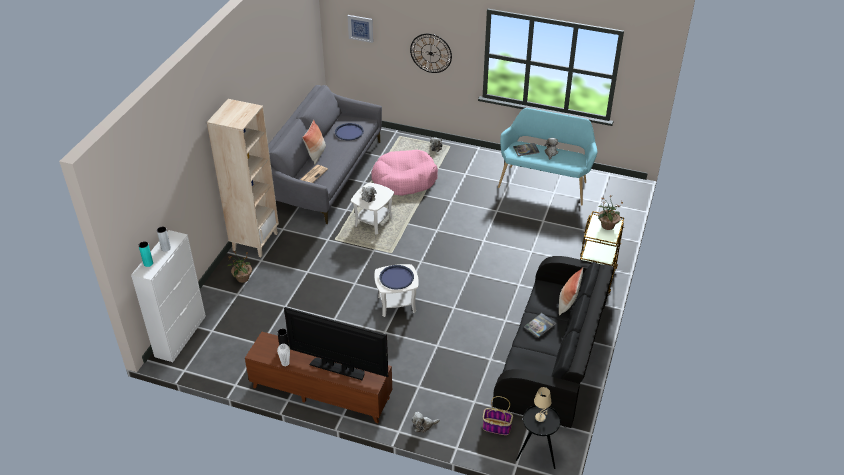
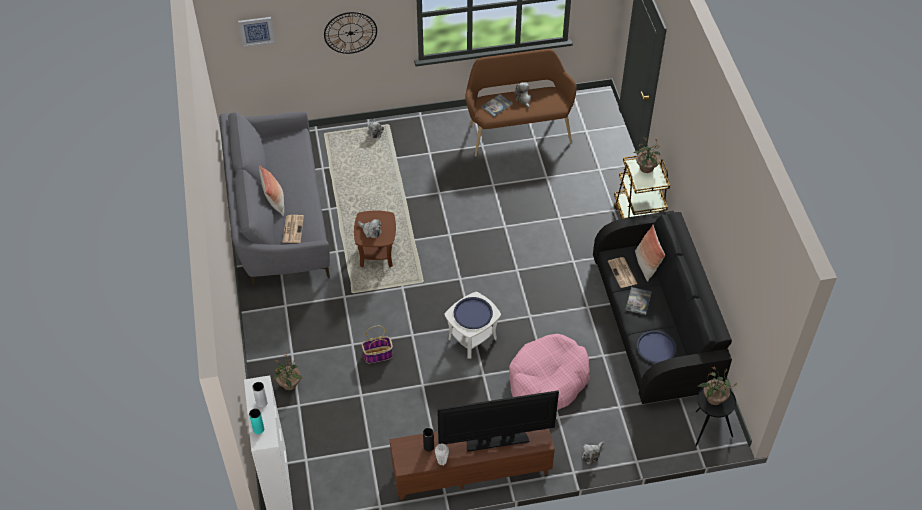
camera: 30 degrees left, 10 degrees up
(255, 241) = (267, 334): beige bookcase -> none
(349, 132) = (289, 158): blue tray -> blue tray (656, 347)
(373, 221) = (376, 253): white side table -> brown side table
(404, 180) = (370, 187): pink dog bed -> pink dog bed (547, 380)
(496, 427) = (656, 422): basket -> basket (377, 355)
(540, 417) = (713, 398): beige table lamp -> potted plant
(543, 301) = (622, 273): none -> newspaper
(544, 183) = (517, 131): turquoise bench -> brown bench

